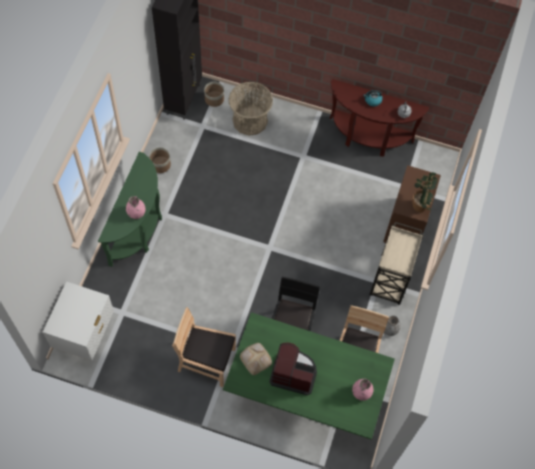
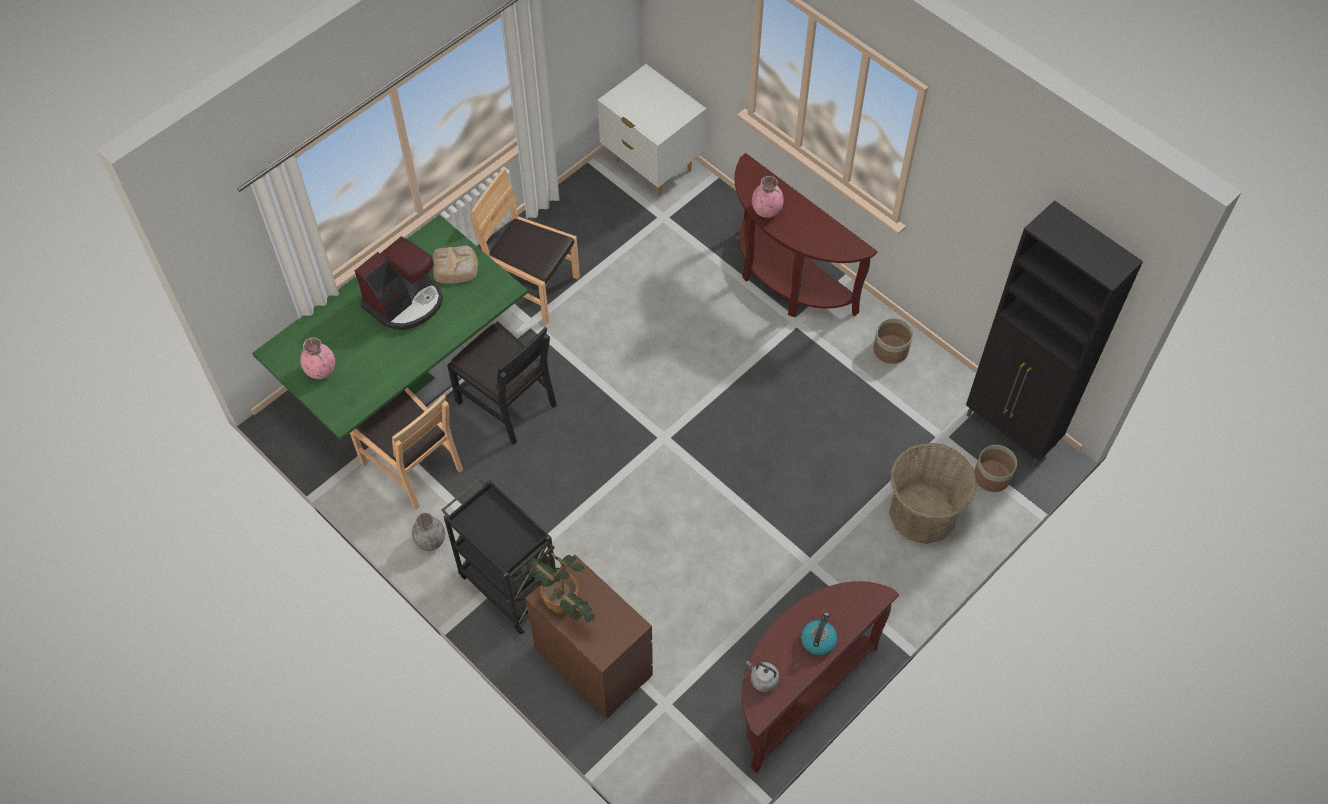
camera: 120 degrees right, 5 degrees down
(139, 230) = (785, 281): green console table -> brown console table
(206, 361) = (531, 285): brown chair -> brown chair turned 105 degrees counterclockwise
(390, 280) = (508, 584): beige cart -> black cart

